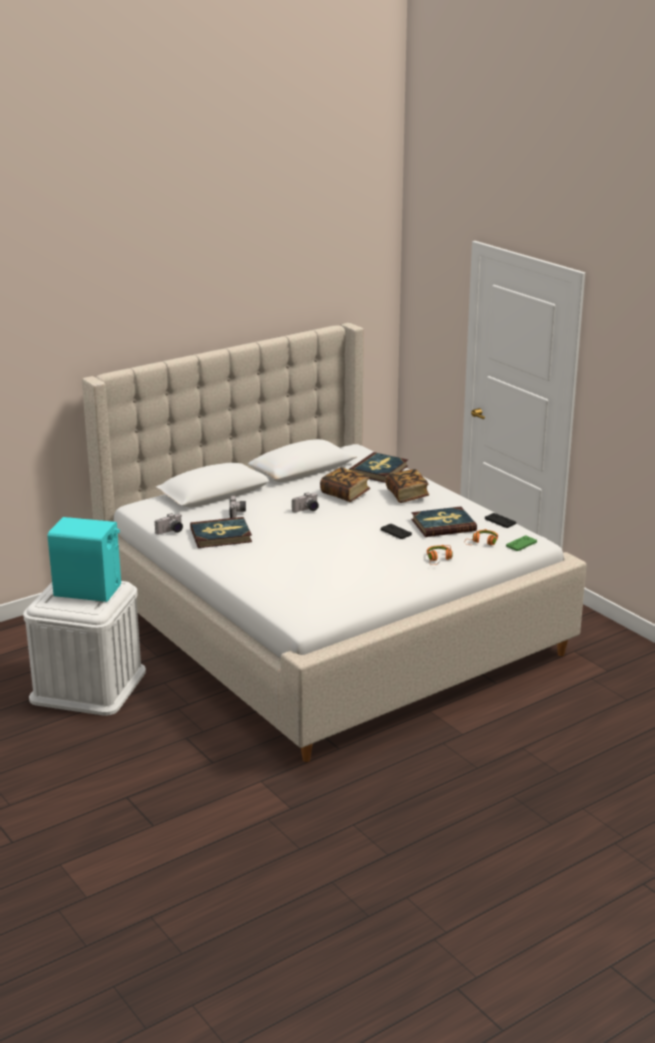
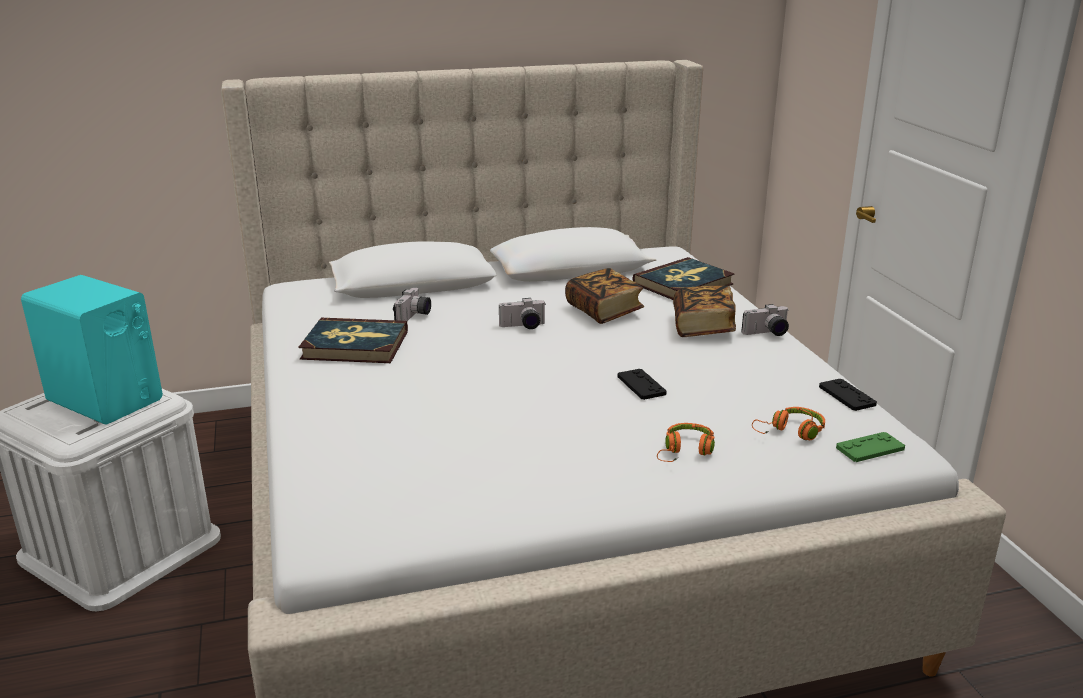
camera: 20 degrees right, 0 degrees up
(171, 532) = (291, 328): camera -> camera (767, 333)
(443, 525) = (734, 386): book -> none

